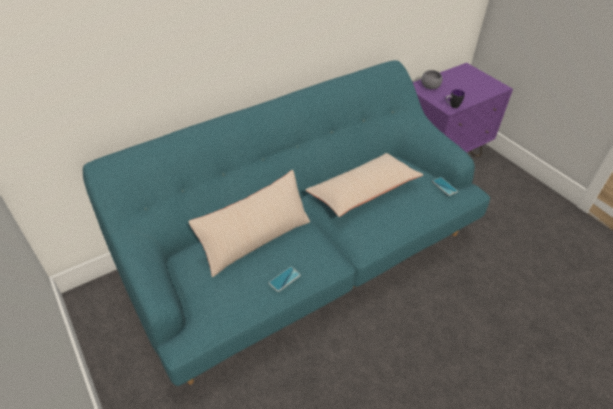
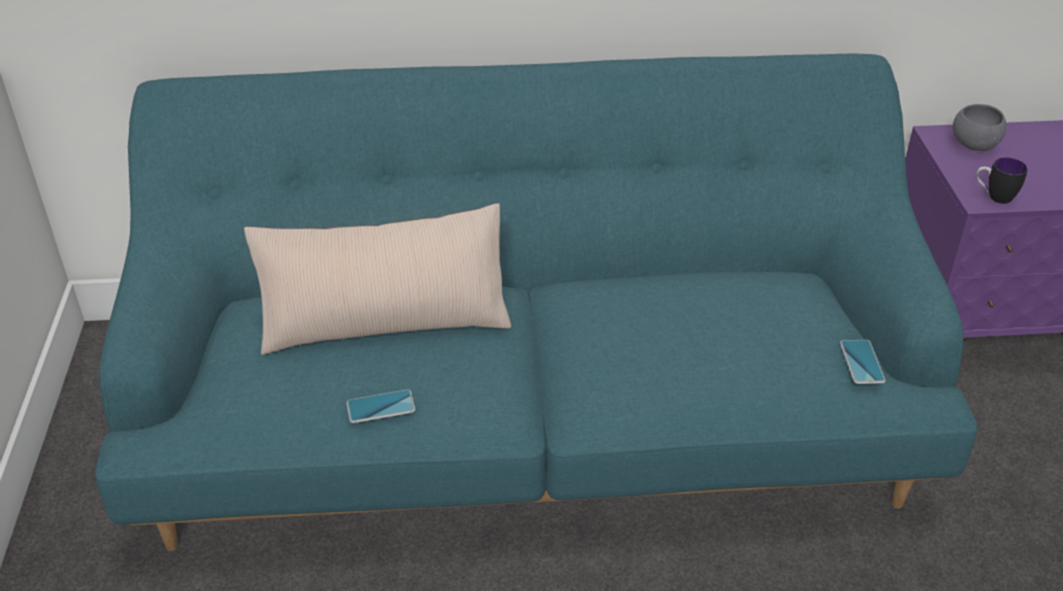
camera: 30 degrees right, 5 degrees down
(363, 191) = (666, 311): beige pillow -> none

